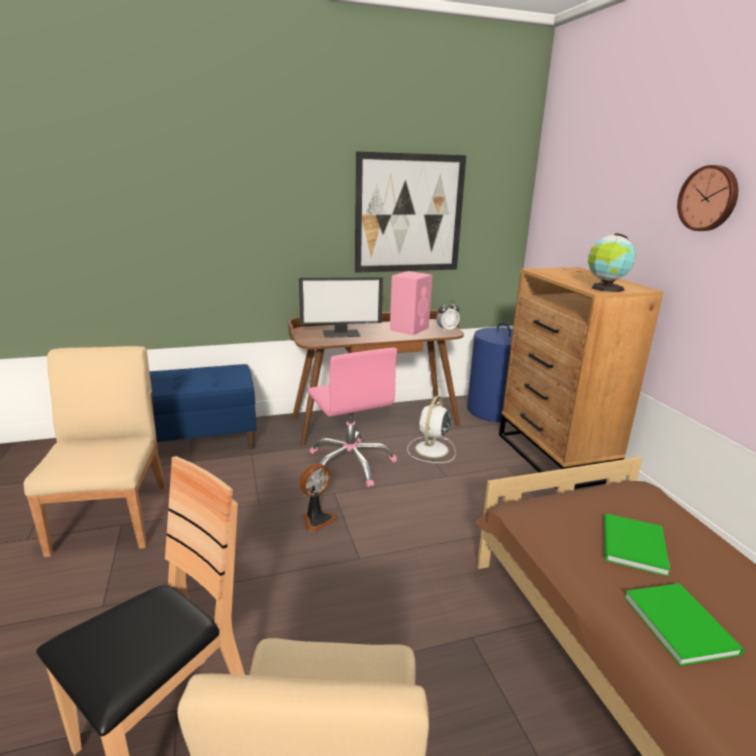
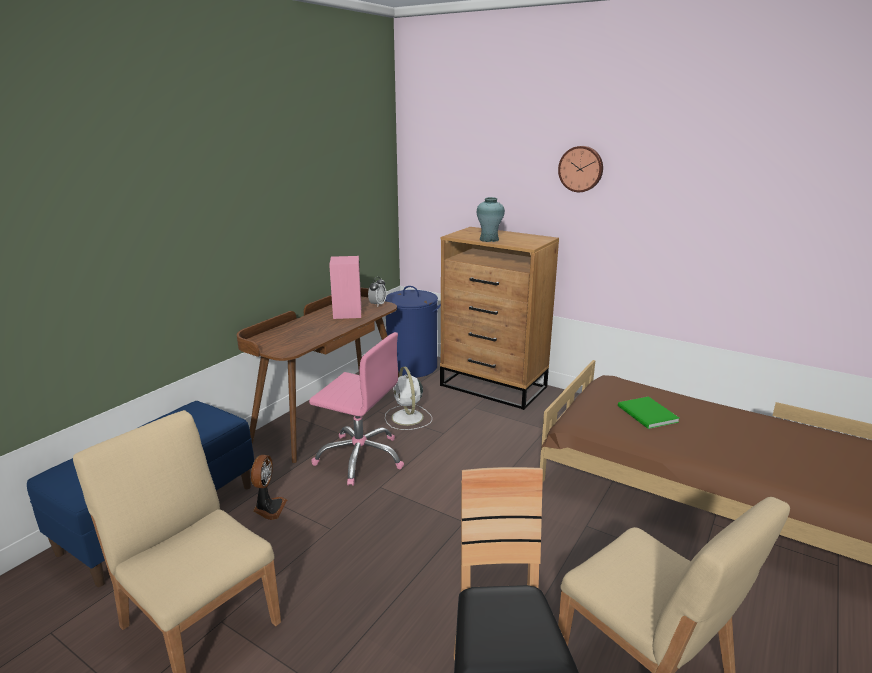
camera: 40 degrees left, 0 degrees up
(317, 519) = (395, 513): fan -> fan (269, 508)
(341, 333) = (297, 335): monitor -> none
(409, 214) = (315, 200): picture -> none
(566, 278) = (489, 239): none -> turquoise vase
(606, 288) = (529, 243): globe -> none
(679, 622) = (708, 441): green book -> none

